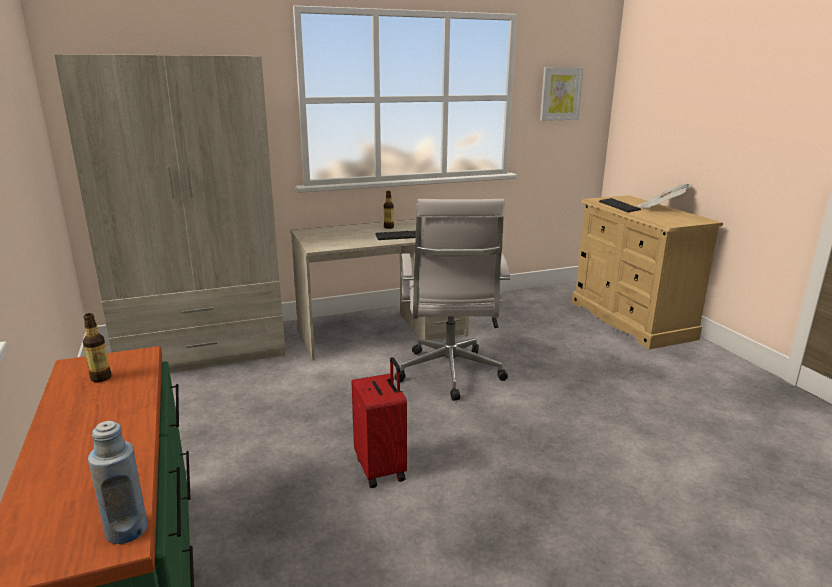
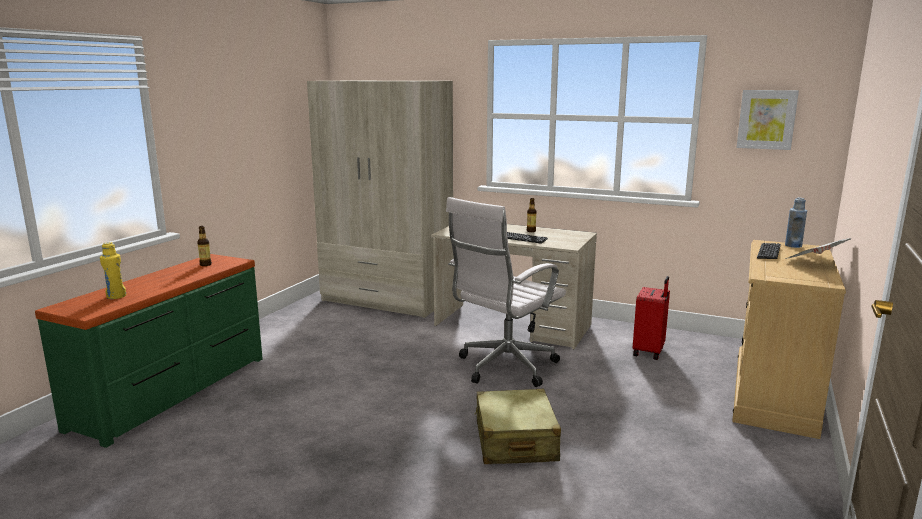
camera: 45 degrees right, 5 degrees down
(84, 489) = (116, 296): none -> yellow bottle
(126, 530) = (96, 312): blue bottle -> blue bottle (793, 246)
(381, 468) = (357, 396): red suitcase -> red suitcase (649, 351)
(579, 435) = (515, 441): none -> beige suitcase

